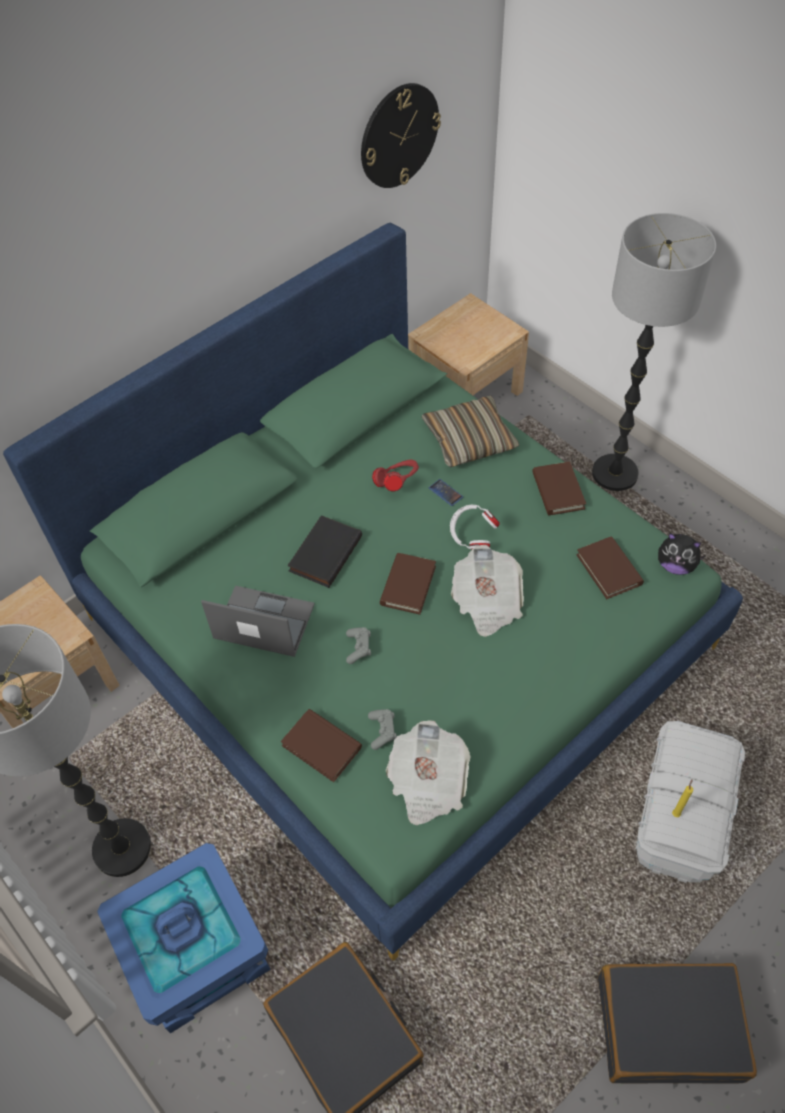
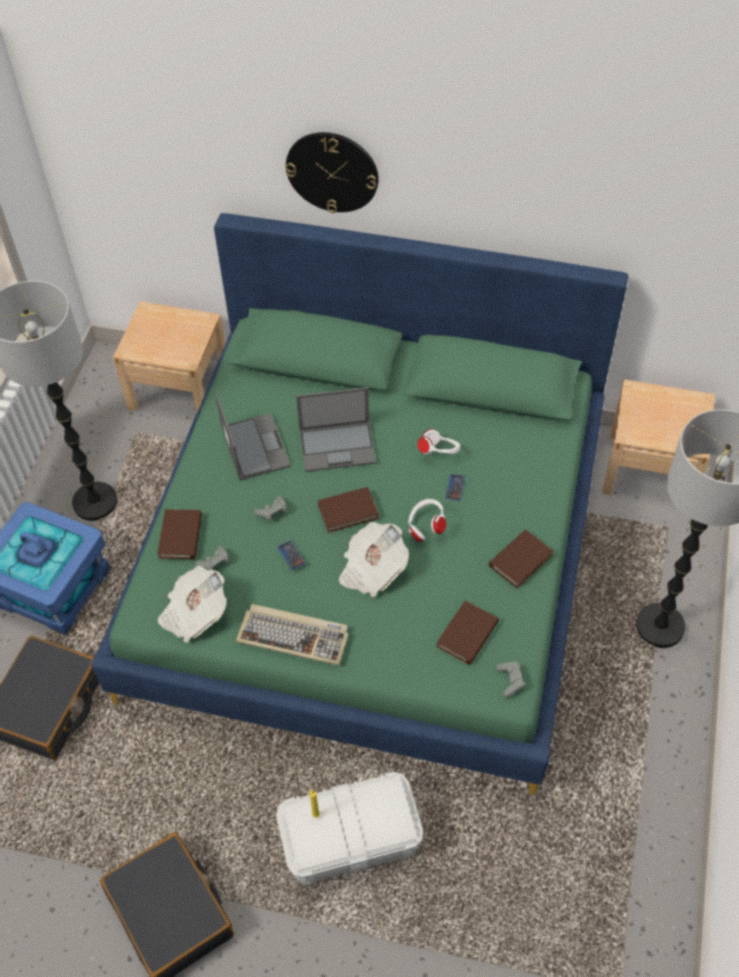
camera: 55 degrees right, 0 degrees up
(324, 553) = (338, 446): black book -> laptop
(397, 483) = (439, 453): red headphones -> white headphones
(399, 136) = (665, 210): wall clock -> wall clock (332, 172)
(424, 658) = (291, 555): none -> phone
(469, 440) = (523, 474): pillow -> none
(518, 706) = (294, 636): none -> keyboard
(675, 565) = (510, 681): plush toy -> grey game controller

